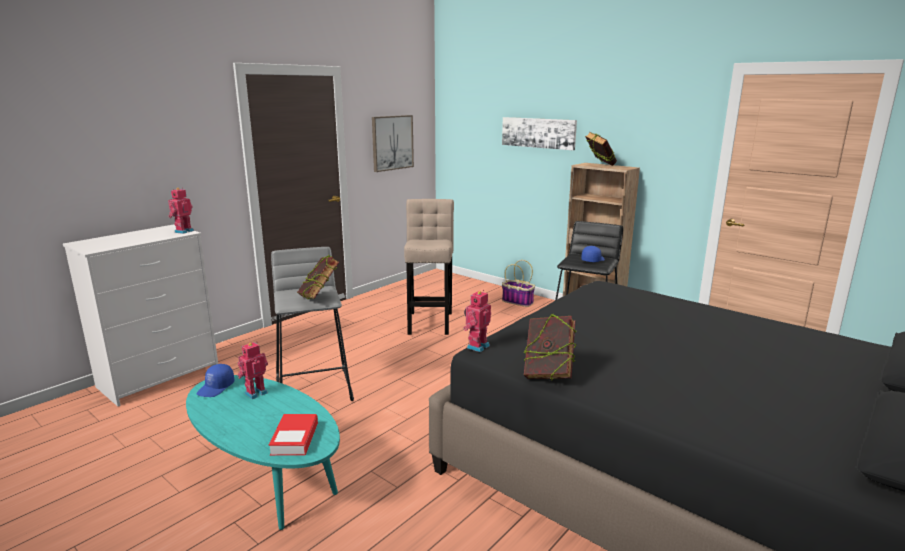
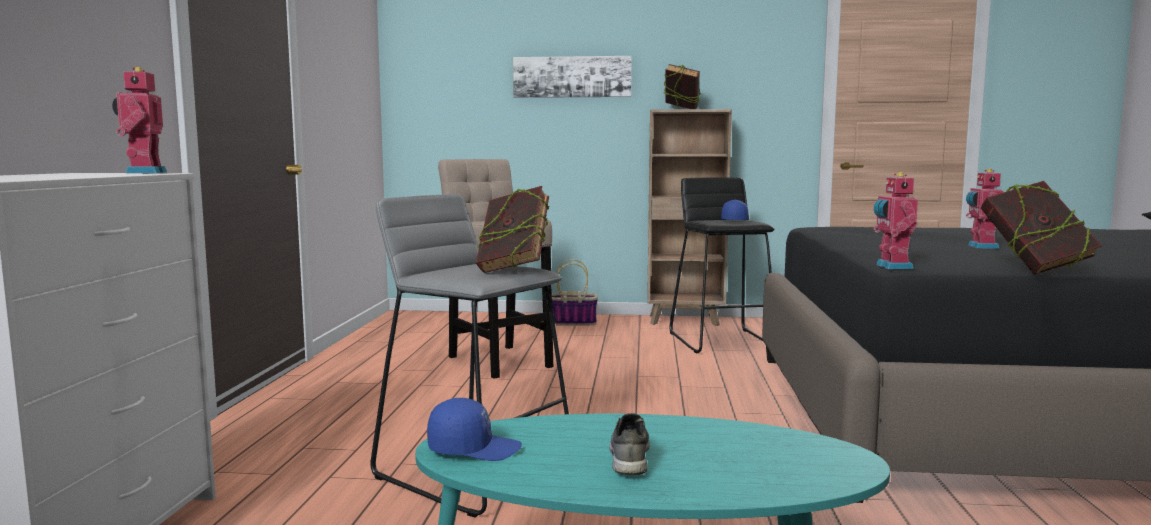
camera: 35 degrees left, 10 degrees down
(216, 388) = (474, 448): blue cap -> blue cap turned 75 degrees counterclockwise
(249, 413) = (628, 458): none -> grey shoe
(255, 393) = (566, 434): toy robot -> toy robot (980, 246)
(295, 439) = (790, 460): book -> none
(392, 142) = (344, 90): picture -> none

